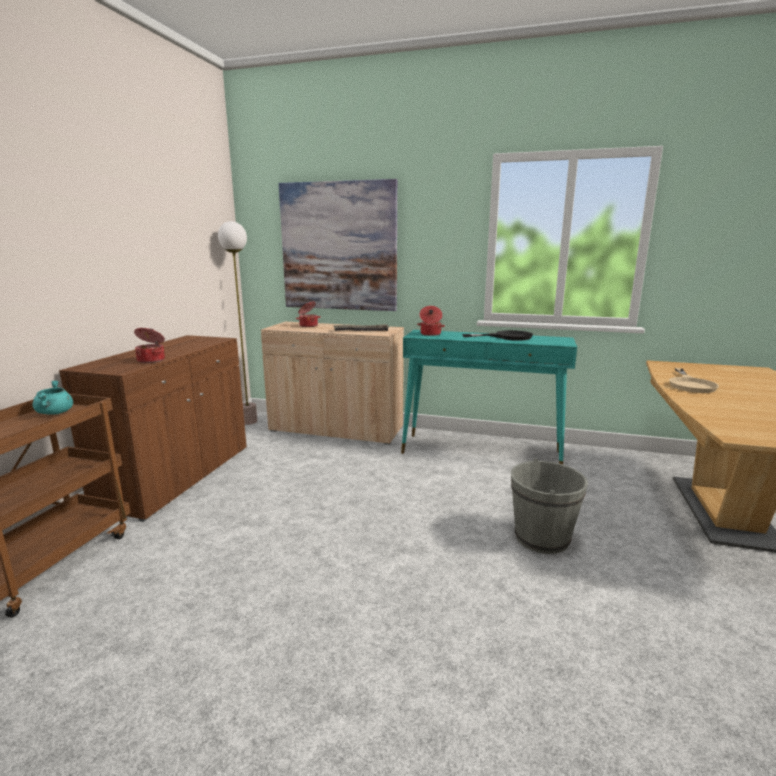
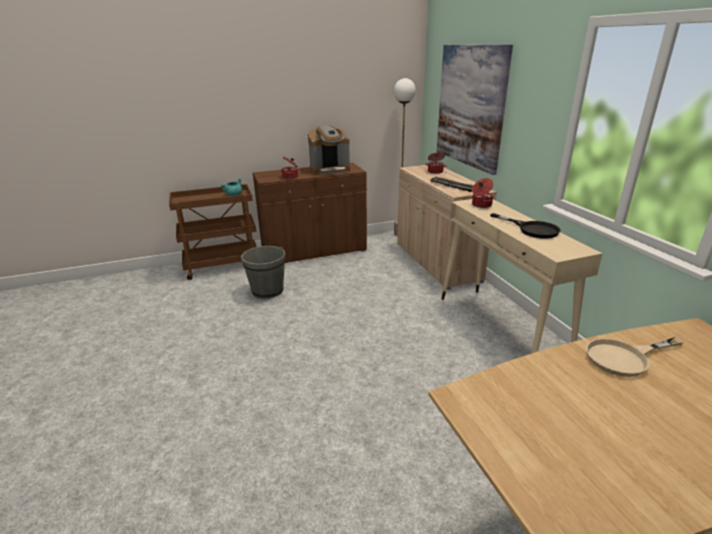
camera: 55 degrees right, 10 degrees up
(185, 345) = (330, 170): none -> coffee machine
(481, 452) = (499, 330): turquoise console table -> beige console table
(542, 538) = (400, 401): grey bucket -> grey bucket (267, 291)

